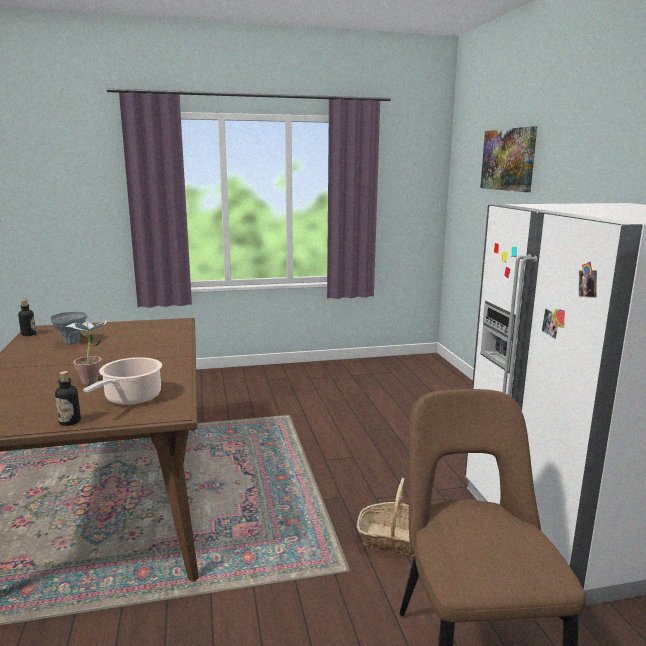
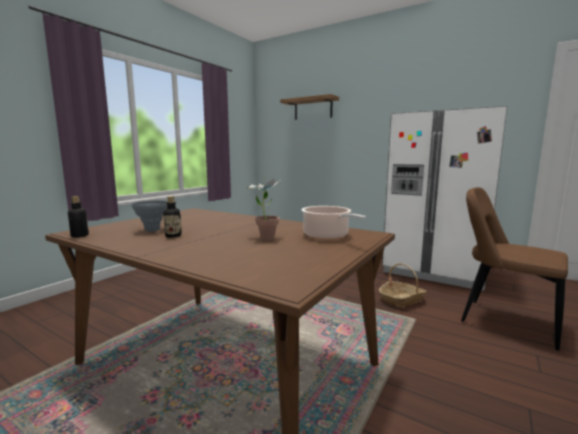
camera: 45 degrees left, 5 degrees down
(70, 422) = (345, 252): bottle -> bottle (173, 236)
(508, 159) = (313, 109): picture -> shelf

